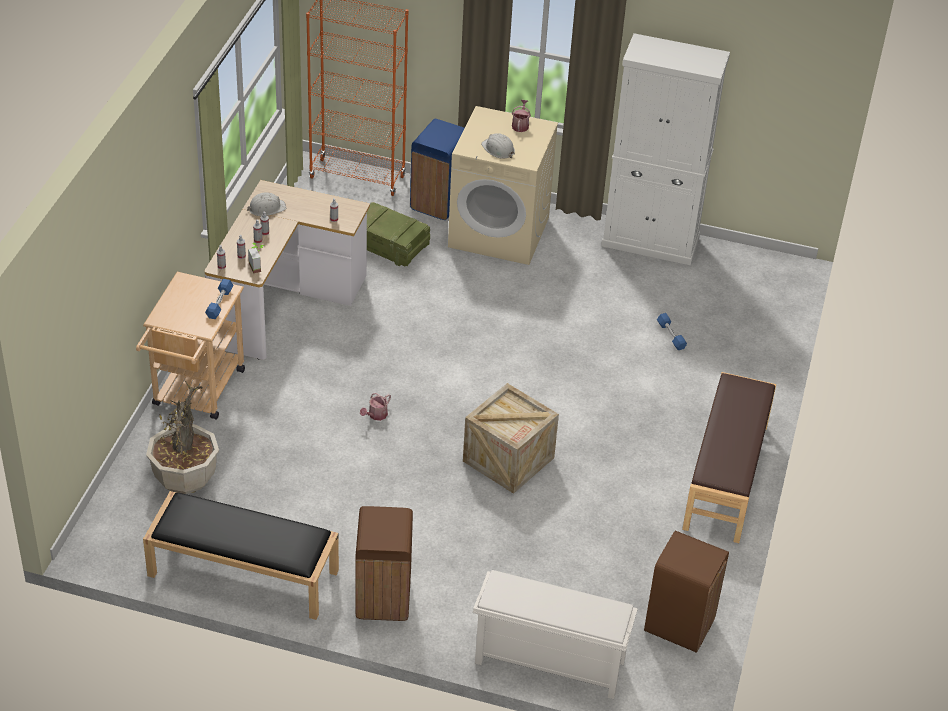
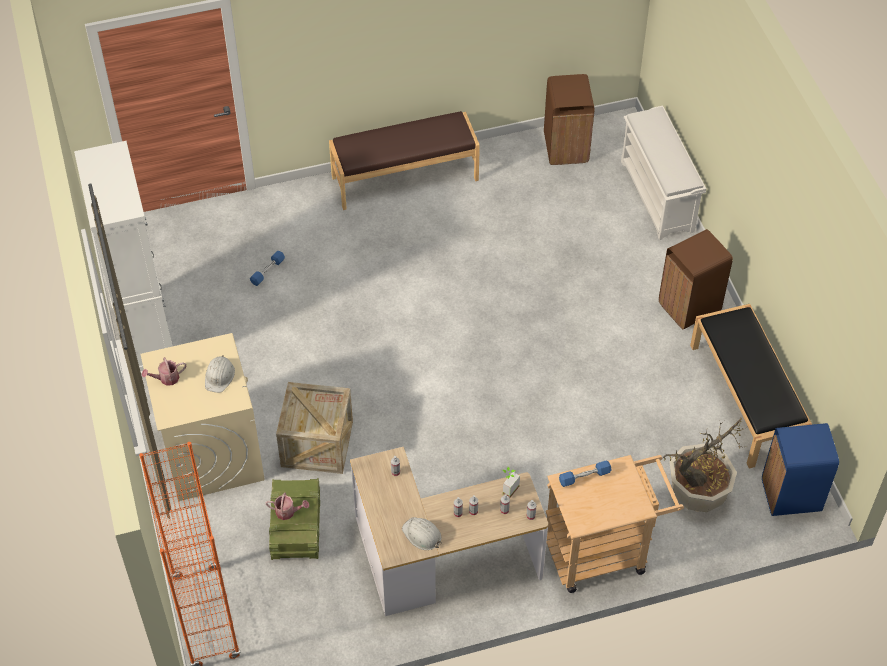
camera: 120 degrees left, 10 degrees up
(376, 415) = (520, 411): watering can -> watering can (288, 512)
(437, 203) = (200, 525): blue trash can -> blue trash can (791, 495)
(508, 459) = (495, 305): crate -> crate (317, 444)

